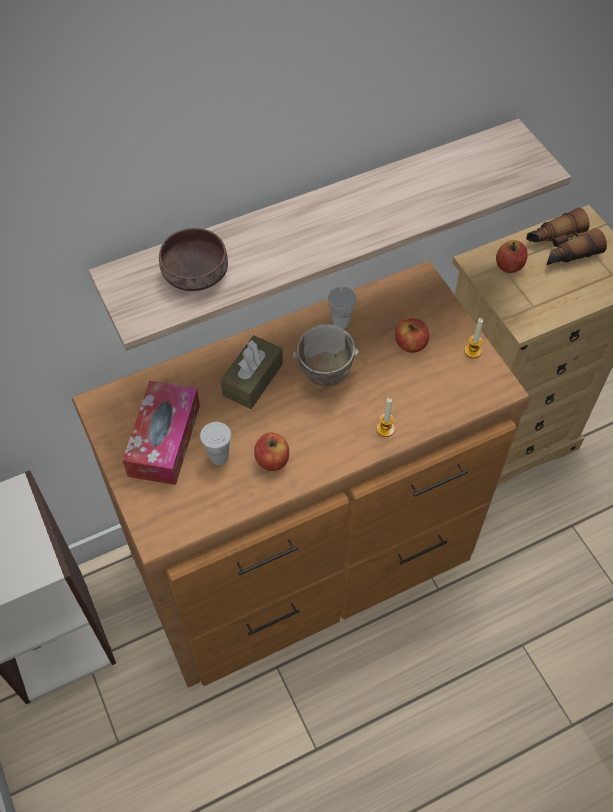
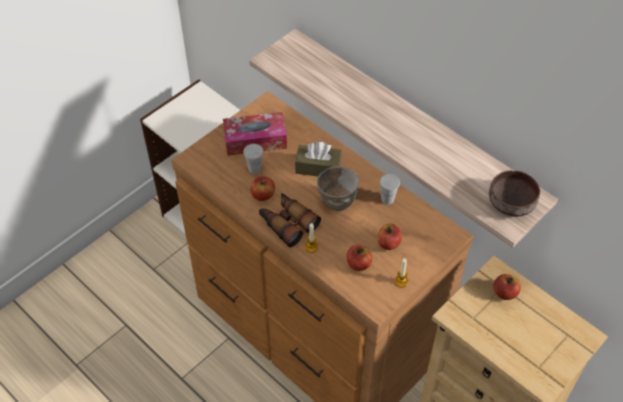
camera: 70 degrees right, 5 degrees down
(196, 274) = (313, 72): brown bowl -> brown bowl (511, 203)
(431, 386) = (358, 264): none -> apple
(561, 248) = (545, 324): binoculars -> binoculars (287, 223)

